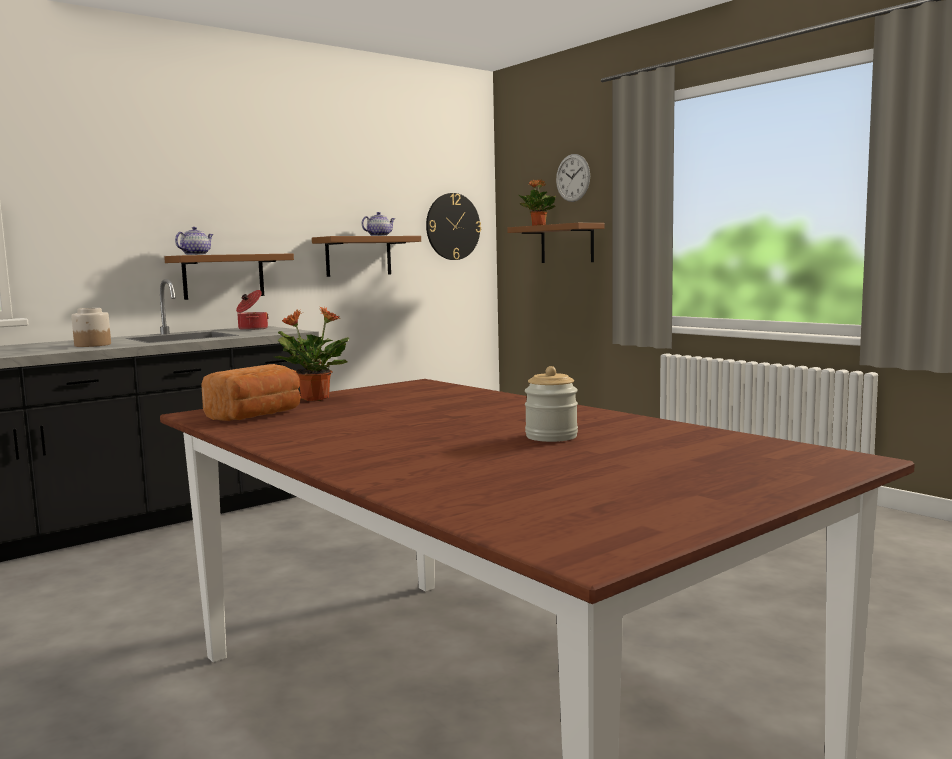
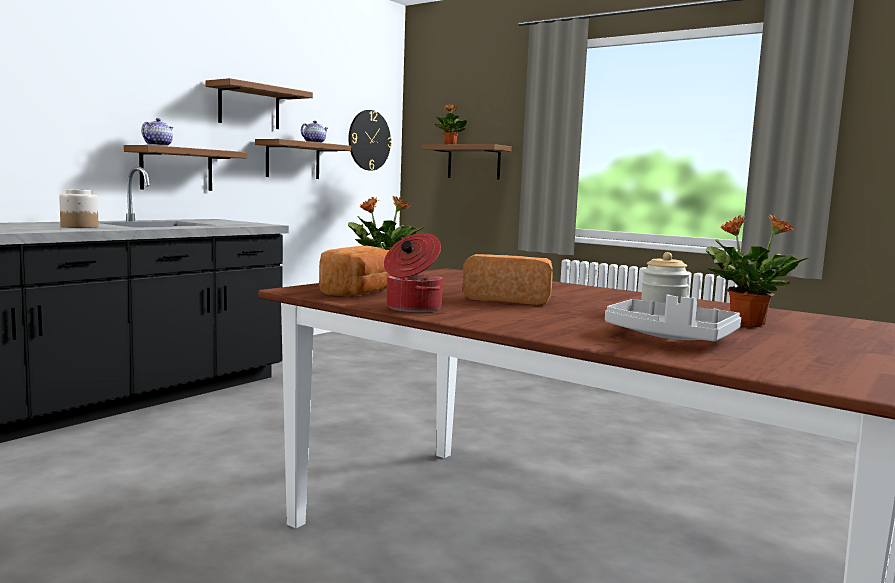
camera: 15 degrees left, 0 degrees up
(252, 329) = (213, 221): cooking pot -> cooking pot (412, 308)
(303, 204) = (249, 106): none -> brown shelf
(401, 422) = (509, 299): none -> bread
(478, 473) = (669, 337): none -> grey tray
(573, 178) = (482, 106): wall clock -> none
(623, 452) = (745, 323): none -> potted plant

